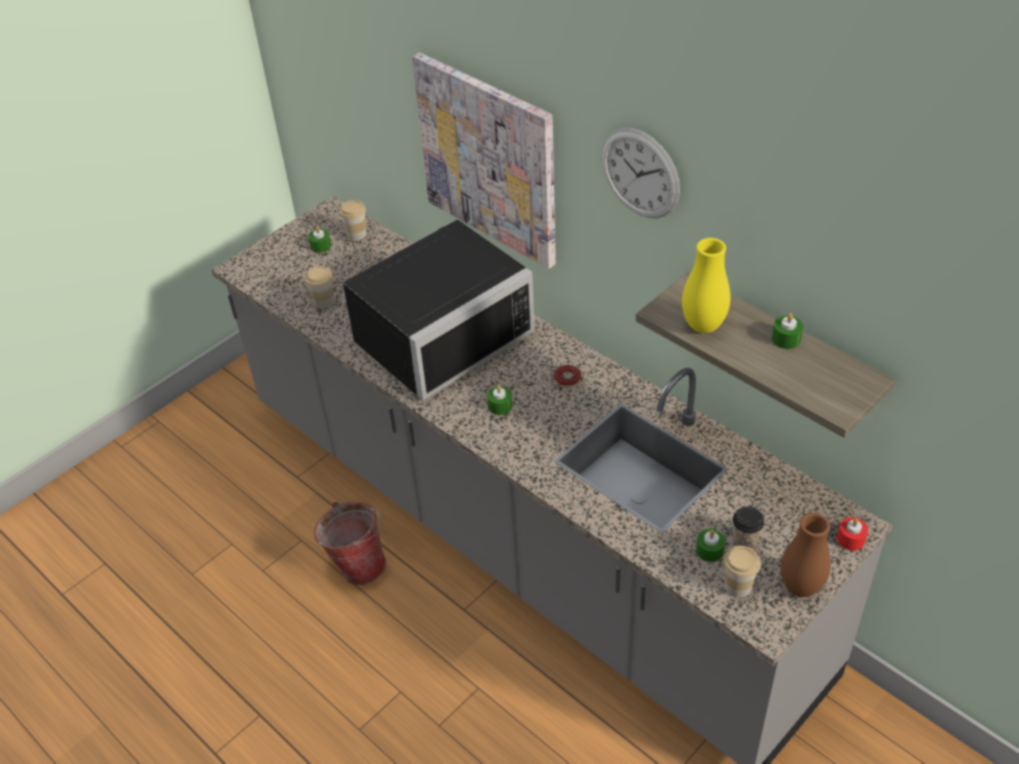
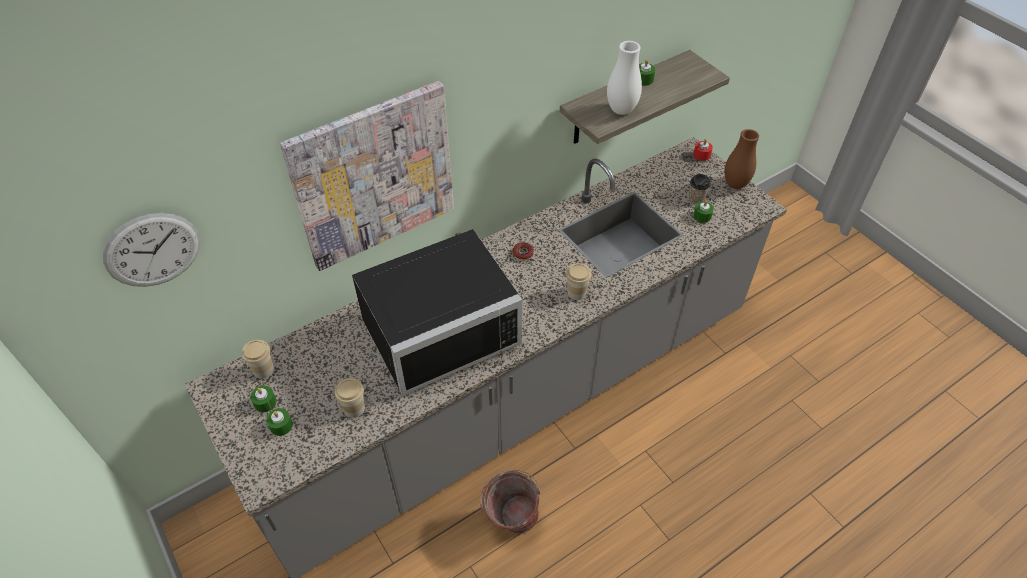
camera: 80 degrees left, 5 degrees up
(437, 333) = (437, 326): black microwave -> black microwave turned 90 degrees clockwise
(500, 406) = (539, 298): green candle -> green candle (281, 425)
(640, 173) = (520, 63): wall clock -> wall clock (152, 250)
(703, 326) = (621, 110): yellow vase -> white vase
(738, 586) = (731, 210): cup -> cup (576, 293)

